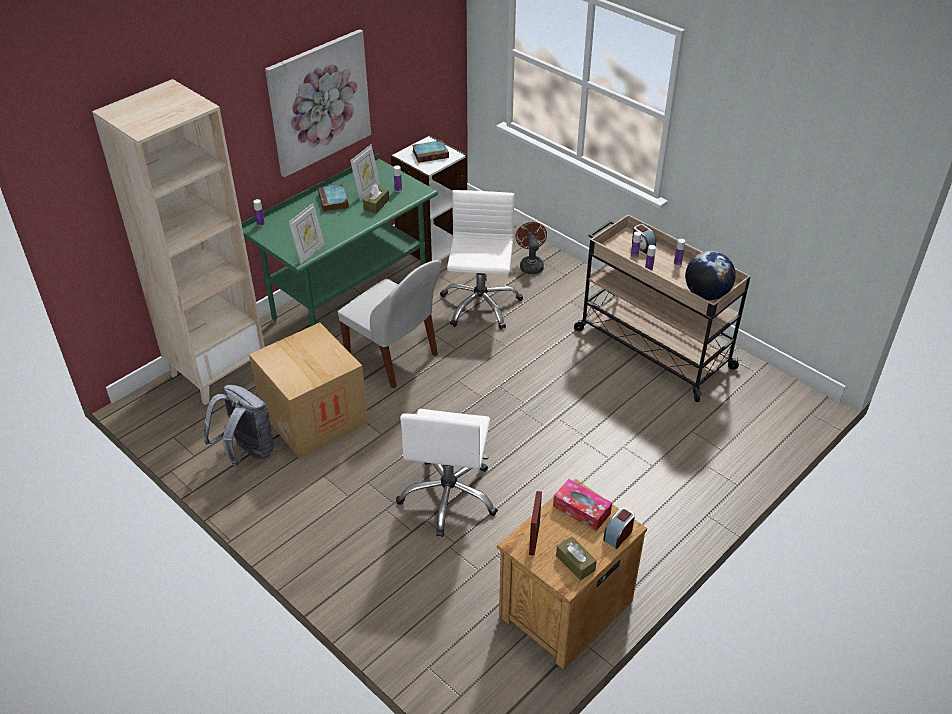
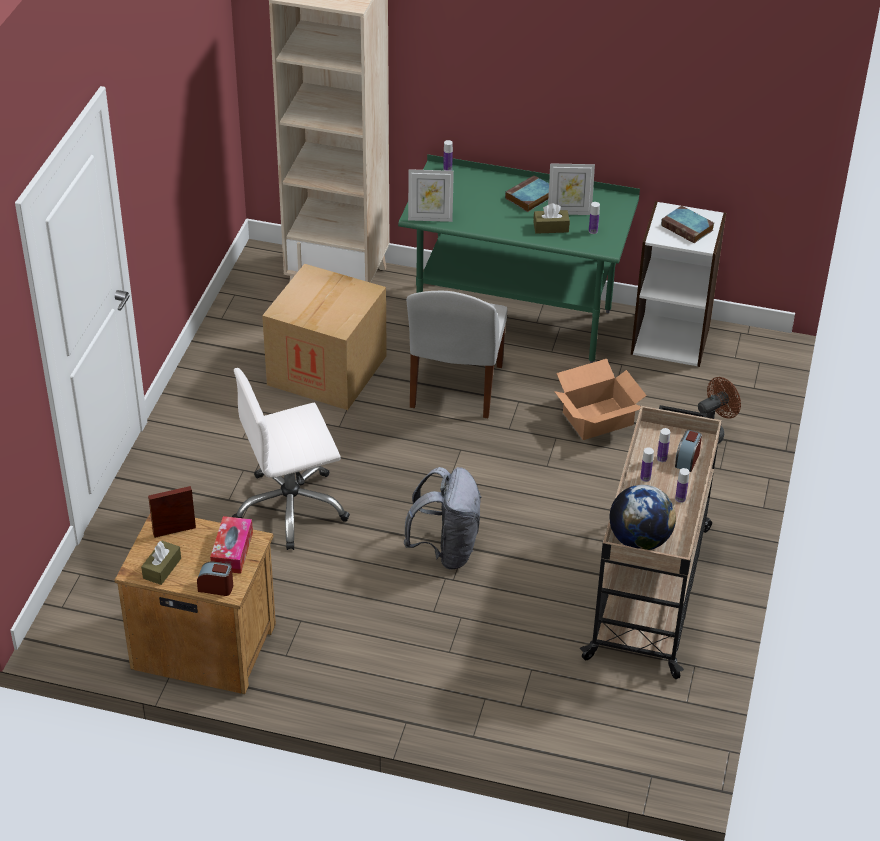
camera: 60 degrees right, 0 degrees up
(247, 452) = (249, 349): grey backpack -> grey backpack (446, 550)
(319, 102) = (569, 87): picture -> none
(480, 305) = (599, 419): white office chair -> cardboard box

